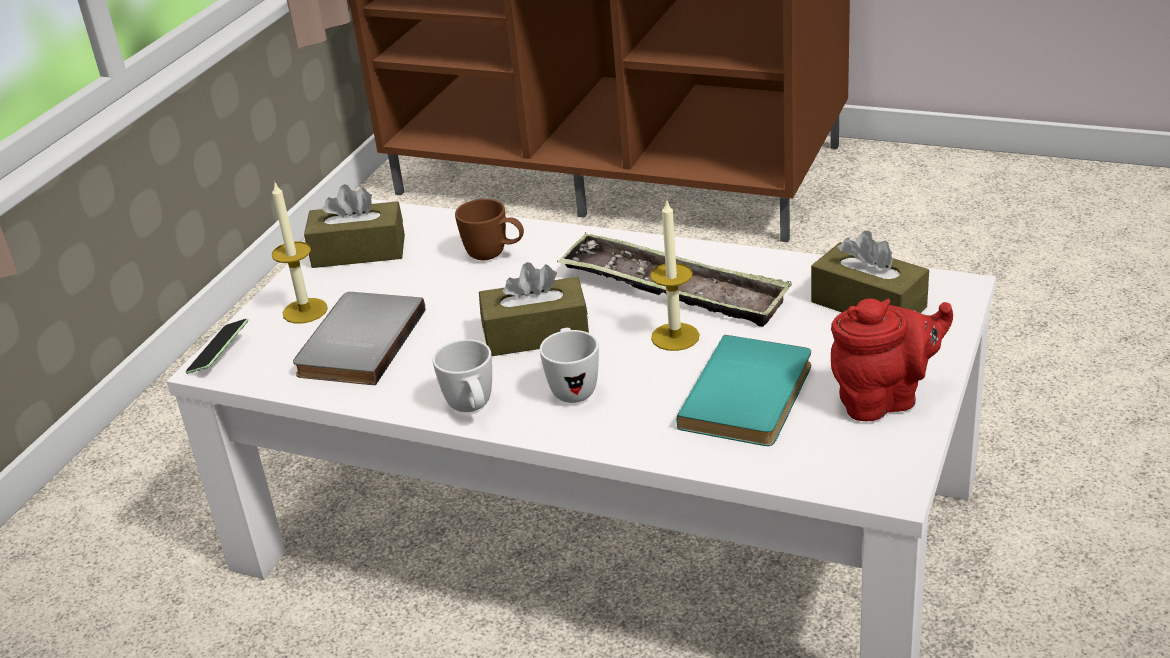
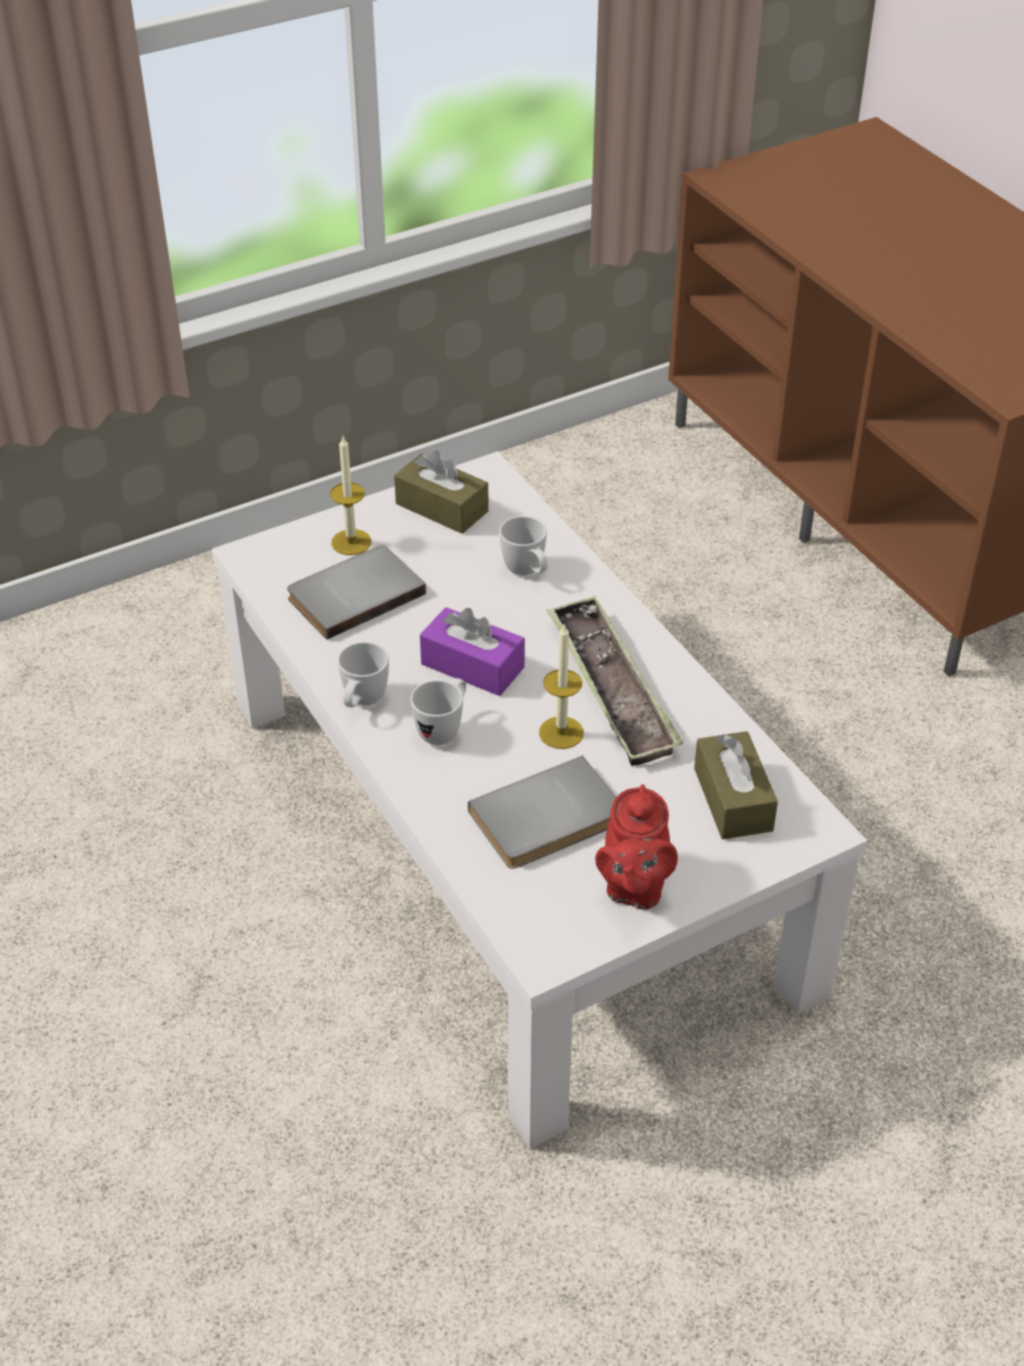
camera: 35 degrees right, 10 degrees up
(219, 355) = (262, 547): phone -> none
(495, 255) = (527, 572): brown mug -> white mug
(536, 334) = (472, 666): brown tissue box -> purple tissue box
(752, 396) = (549, 820): turquoise book -> grey book
(884, 399) = (633, 887): red teapot -> red teapot turned 75 degrees clockwise

